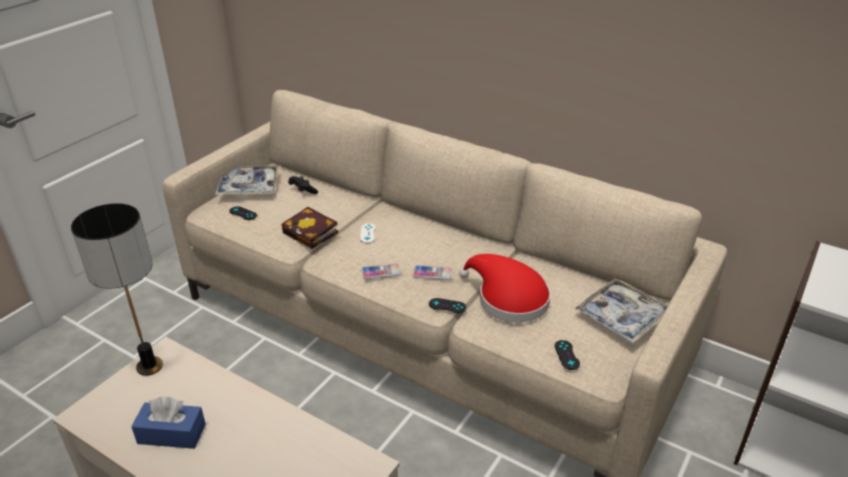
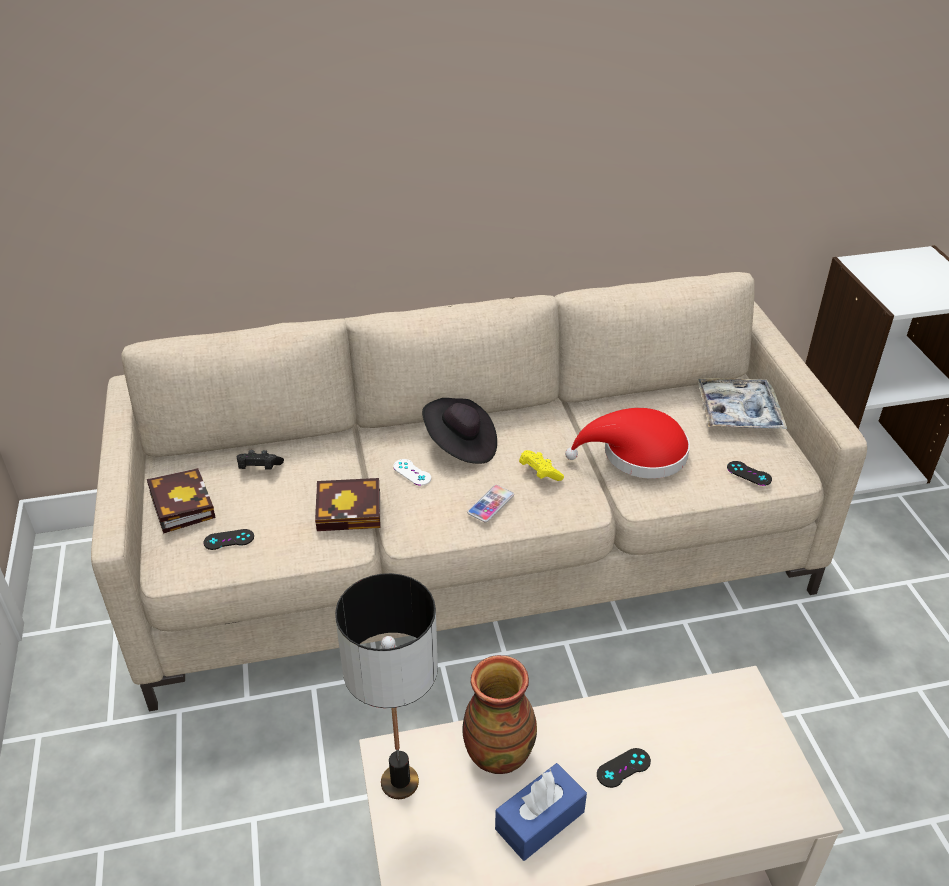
camera: 45 degrees left, 5 degrees up
(204, 390) = (498, 753): none -> vase
(248, 187) = (180, 504): tray -> book
(413, 235) = (461, 445): none -> black hat
(432, 273) = (539, 473): phone -> yellow game controller
(447, 306) = (596, 496): black game controller -> black game controller (623, 768)

